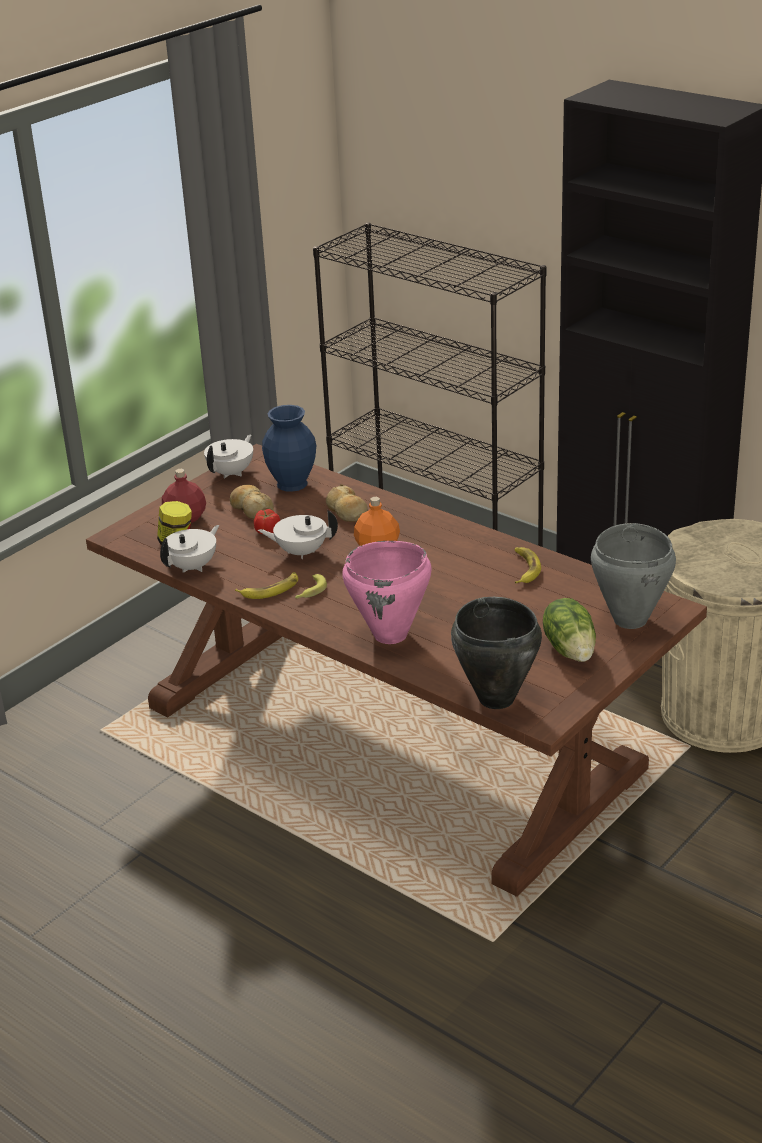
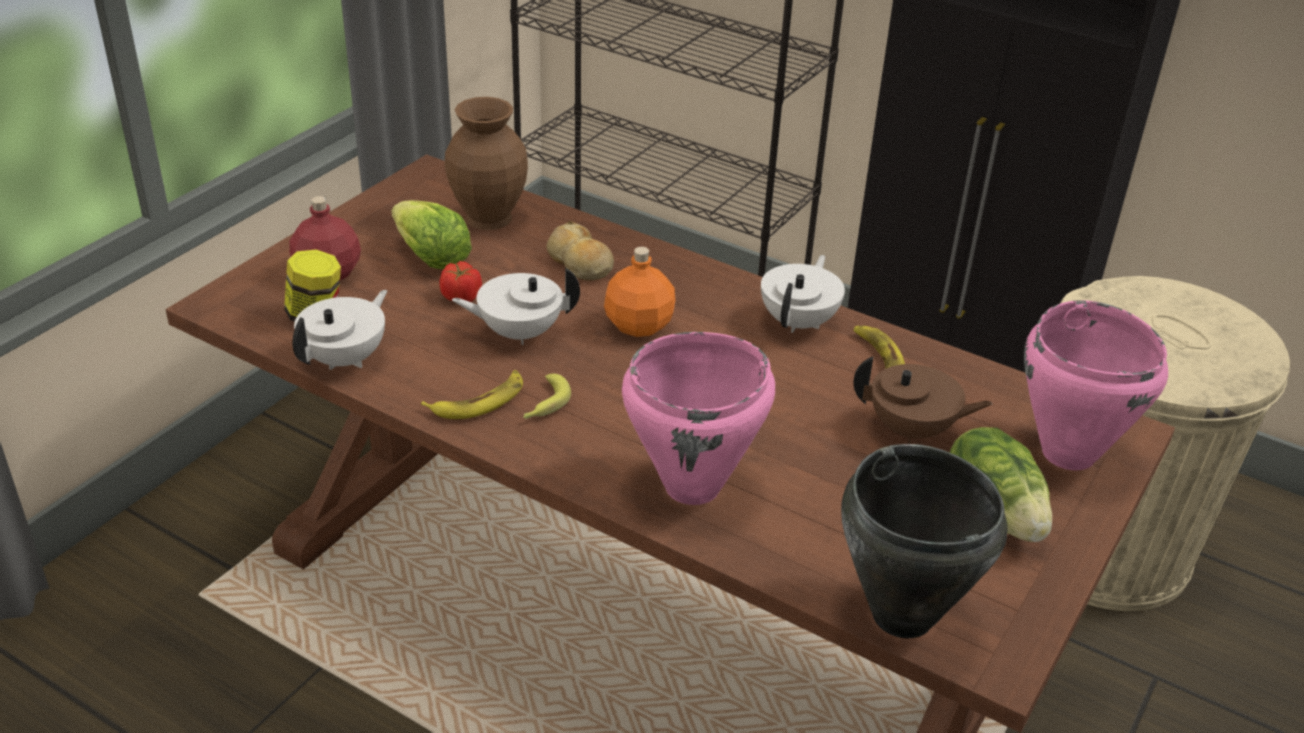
camera: 10 degrees left, 5 degrees up
(232, 473) = (394, 199): white teapot -> white teapot (799, 322)
(252, 509) = (431, 258): bread -> lettuce
(291, 484) = (487, 218): blue vase -> brown vase
(535, 607) = (912, 430): none -> brown teapot
(629, 620) = (1067, 454): grey cooking pot -> pink cooking pot

